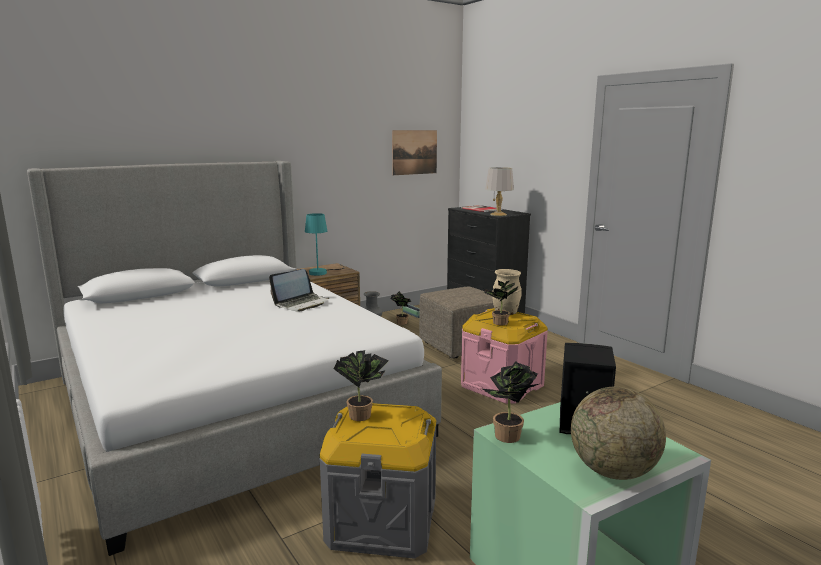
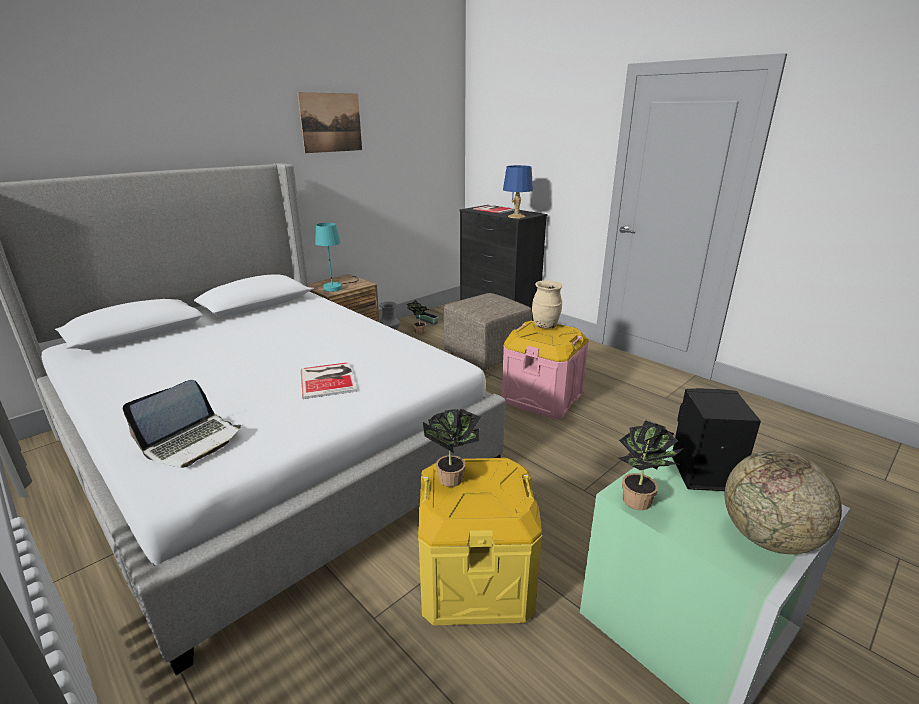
camera: 10 degrees left, 10 degrees up
(281, 334) = (329, 379): none -> book
(301, 303) = (335, 333): laptop -> laptop (192, 442)
(382, 521) = (475, 578): grey storage box -> yellow storage box
(414, 152) = (421, 148): picture -> picture (331, 122)
(498, 214) = (517, 216): grey table lamp -> blue table lamp
(499, 323) = (544, 339): potted plant -> none

